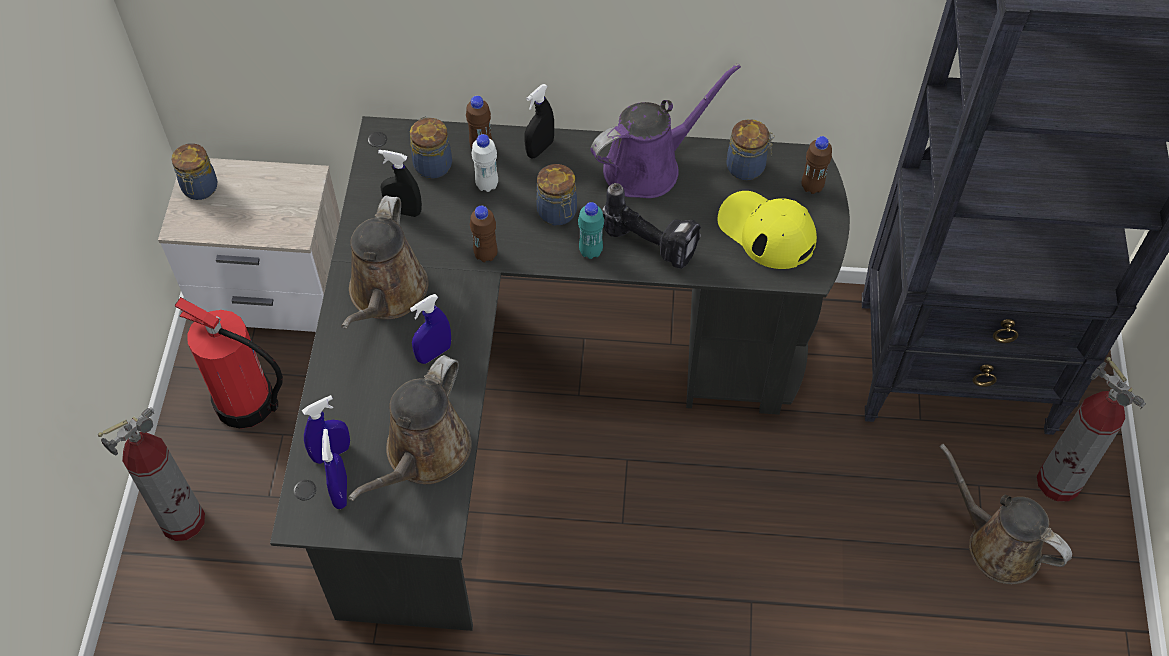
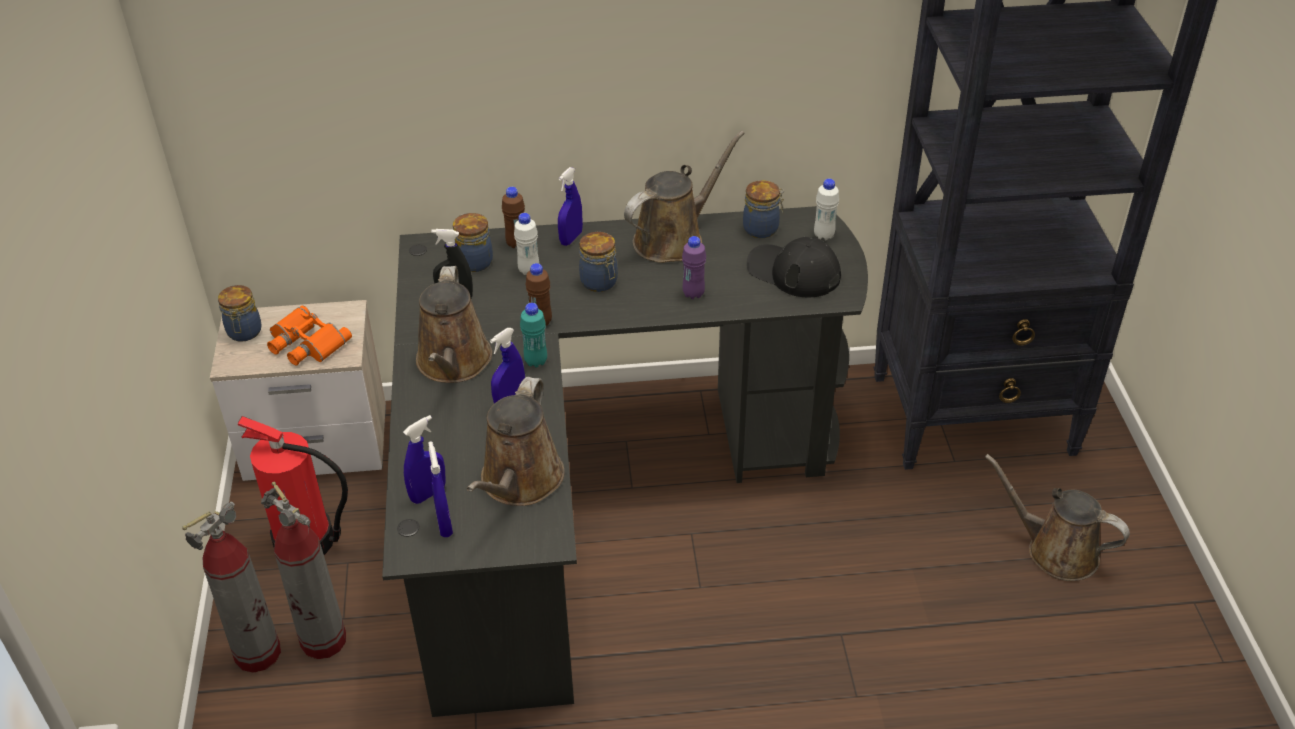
camera: 10 degrees left, 15 degrees down
(258, 212) = (305, 343): none -> orange binoculars
(540, 149) = (571, 238): black spray bottle -> blue spray bottle
(590, 251) = (638, 306): turquoise bottle -> turquoise bottle (536, 361)
(649, 166) = (674, 239): purple watering can -> brown watering can
(652, 244) = (693, 294): power drill -> purple bottle
(766, 231) = (793, 271): yellow cap -> black cap
(812, 187) = (824, 235): brown bottle -> white bottle
(1059, 482) = (1094, 492): fire extinguisher -> fire extinguisher (324, 640)

